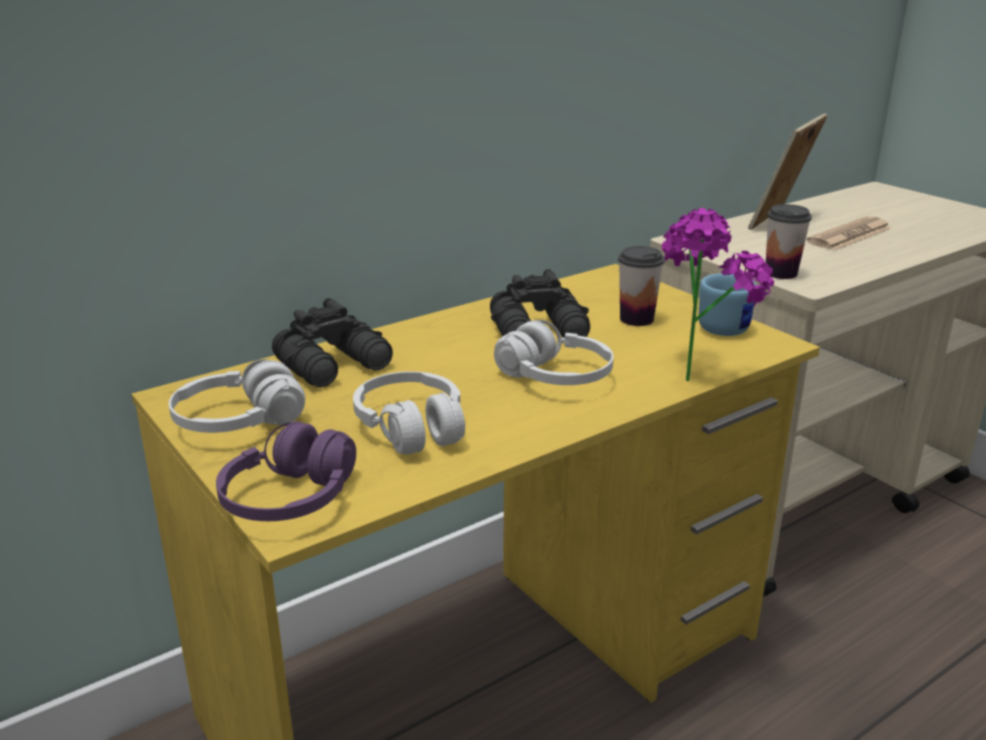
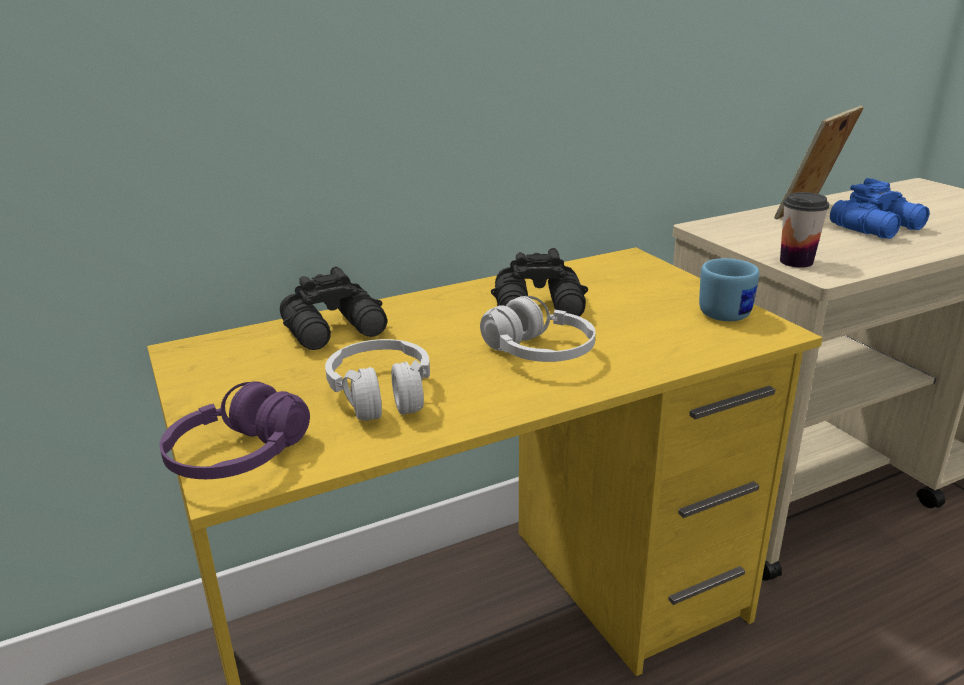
camera: 10 degrees right, 0 degrees up
(239, 422) = (226, 378): white headphones -> none
(636, 319) = (639, 300): cup -> none
(697, 372) = (684, 356): potted plant -> none
(849, 235) = (879, 227): newspaper -> blue binoculars

